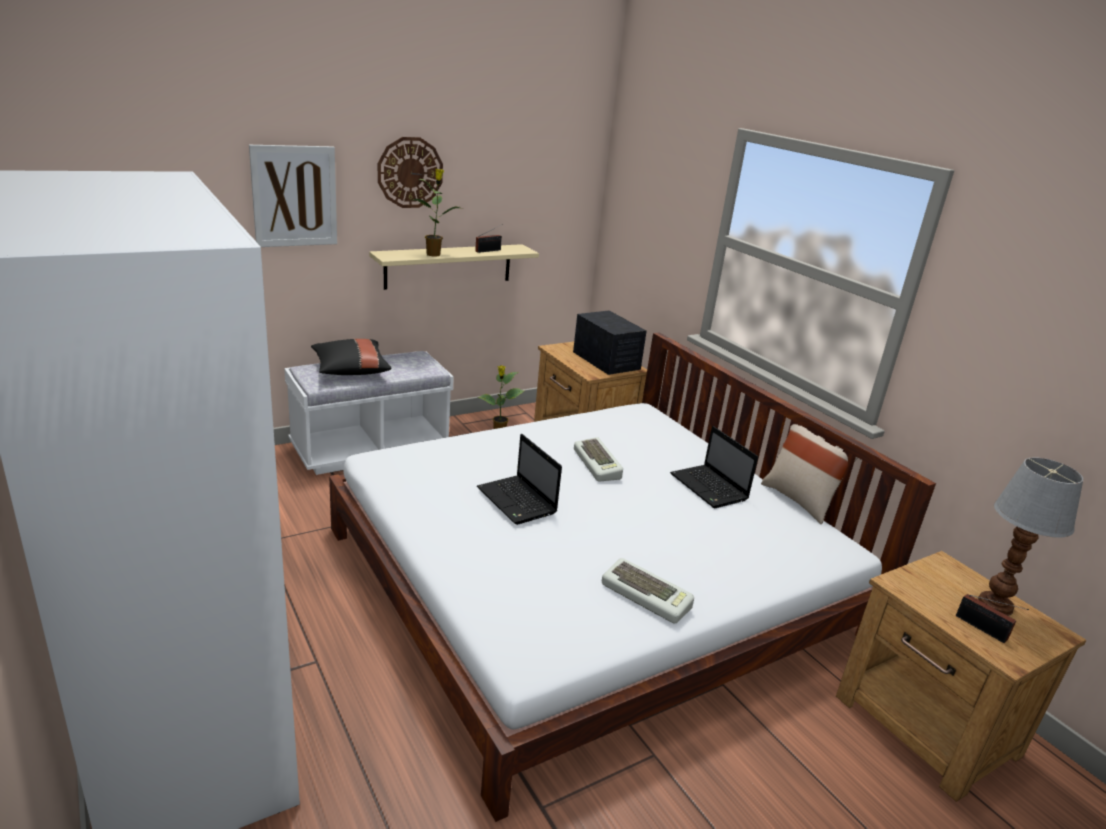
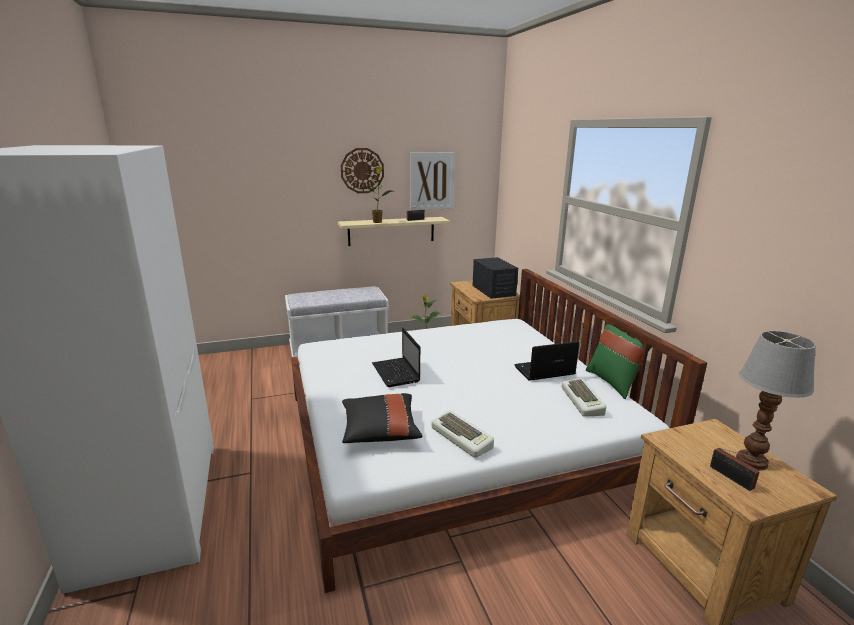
camera: 15 degrees right, 5 degrees down
(294, 196) = (288, 187): picture -> picture (431, 181)
(350, 370) = (322, 296): black pillow -> black pillow (380, 431)
(598, 464) = (465, 354): keyboard -> keyboard (583, 401)
(710, 488) = (543, 371): laptop -> laptop turned 90 degrees clockwise
(800, 500) = (613, 382): beige pillow -> green pillow

